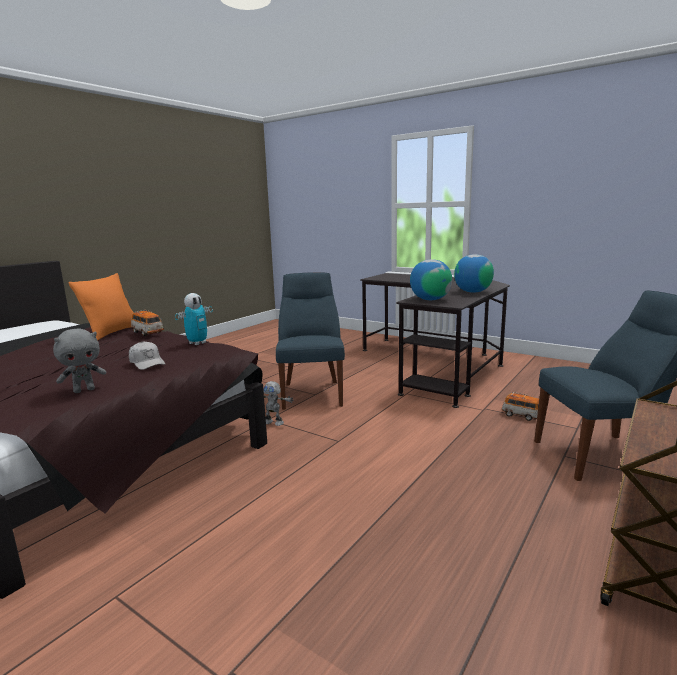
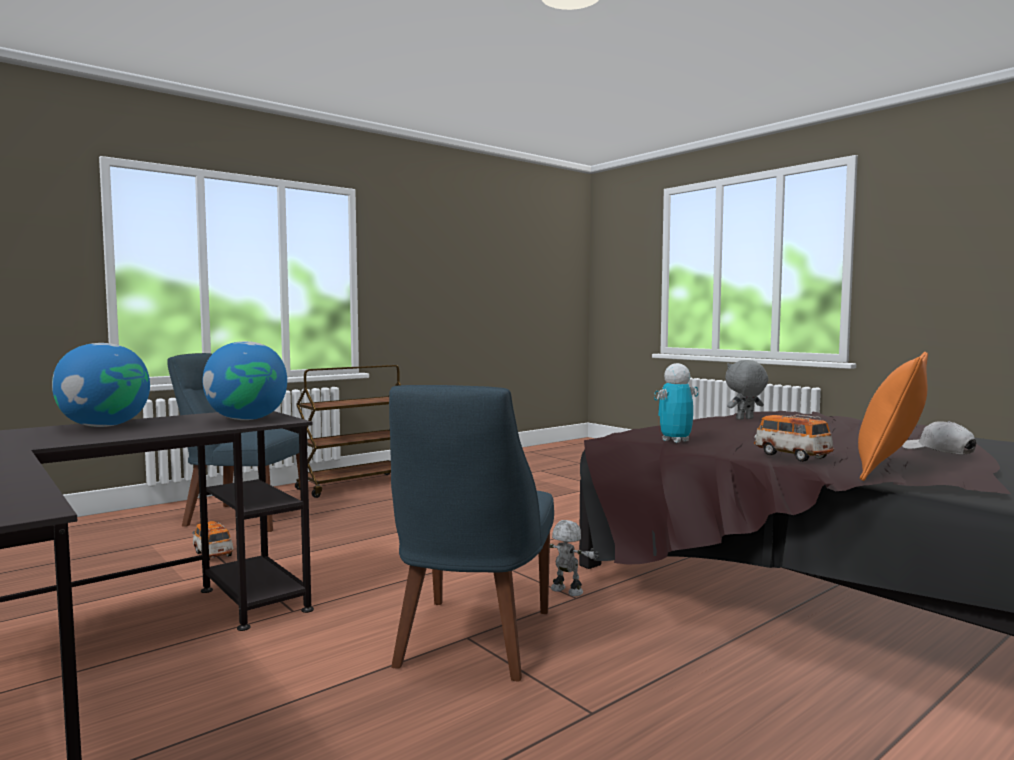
camera: 165 degrees left, 10 degrees down
(147, 363) = (715, 427): white cap -> white cap (938, 451)

